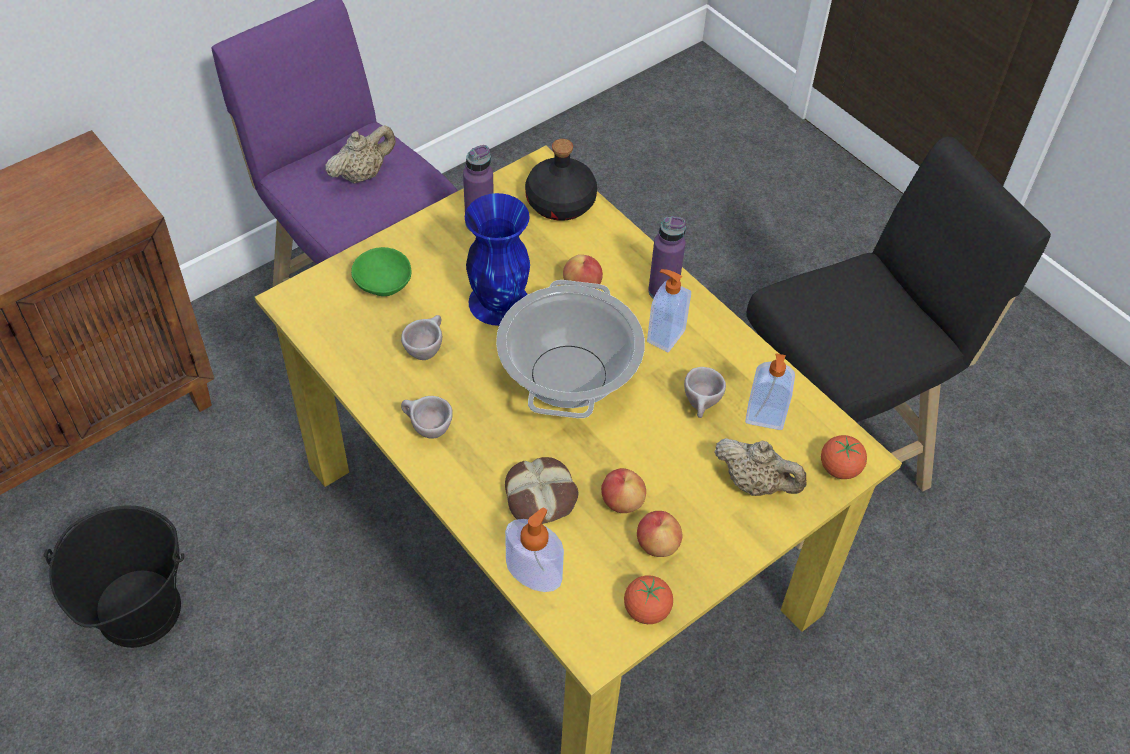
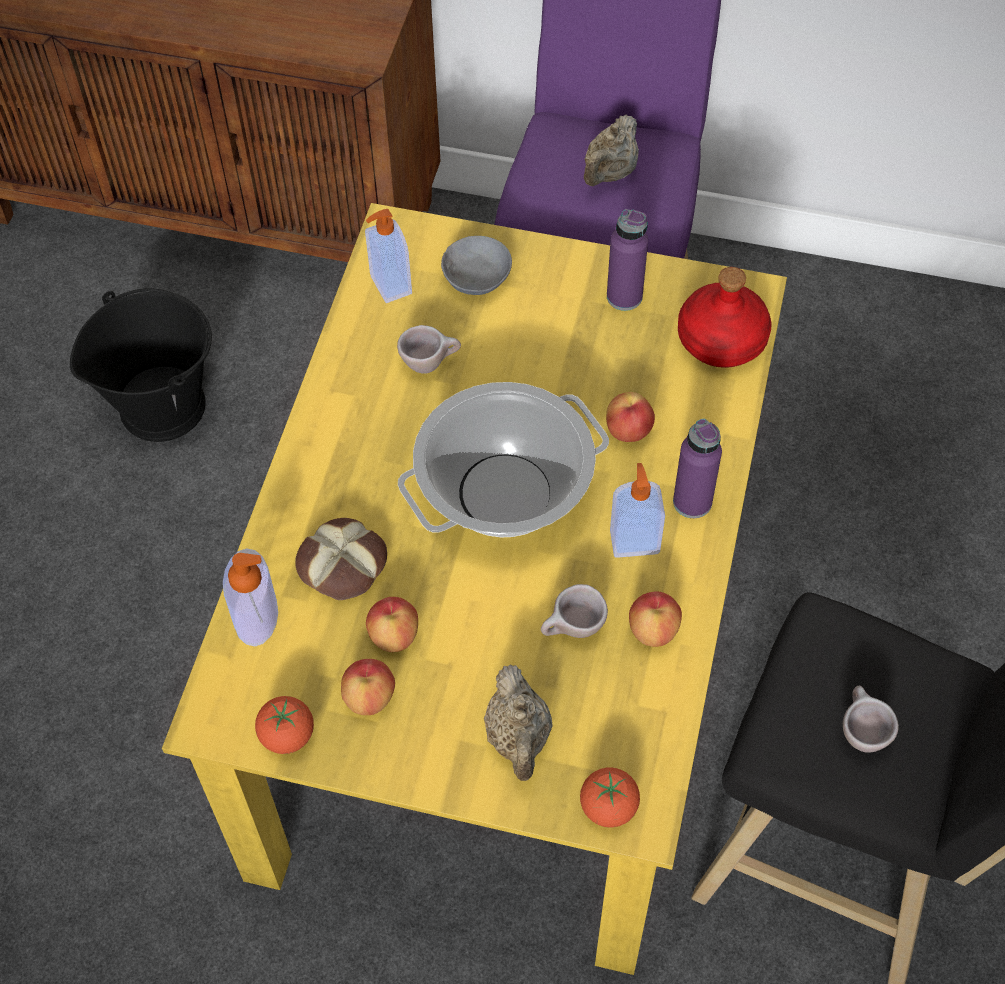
camera: 55 degrees right, 5 degrees up
(362, 174) = (610, 173): beige teapot -> beige teapot turned 105 degrees clockwise
(385, 282) = (478, 279): green bowl -> grey bowl
(426, 429) = (340, 427): beige cup -> beige cup (860, 731)
(498, 301) = (542, 377): blue vase -> none
(560, 202) = (720, 340): black bottle -> red bottle
(736, 368) = (653, 630): none -> apple
(764, 418) = (611, 696): soap dispenser -> soap dispenser (389, 285)

